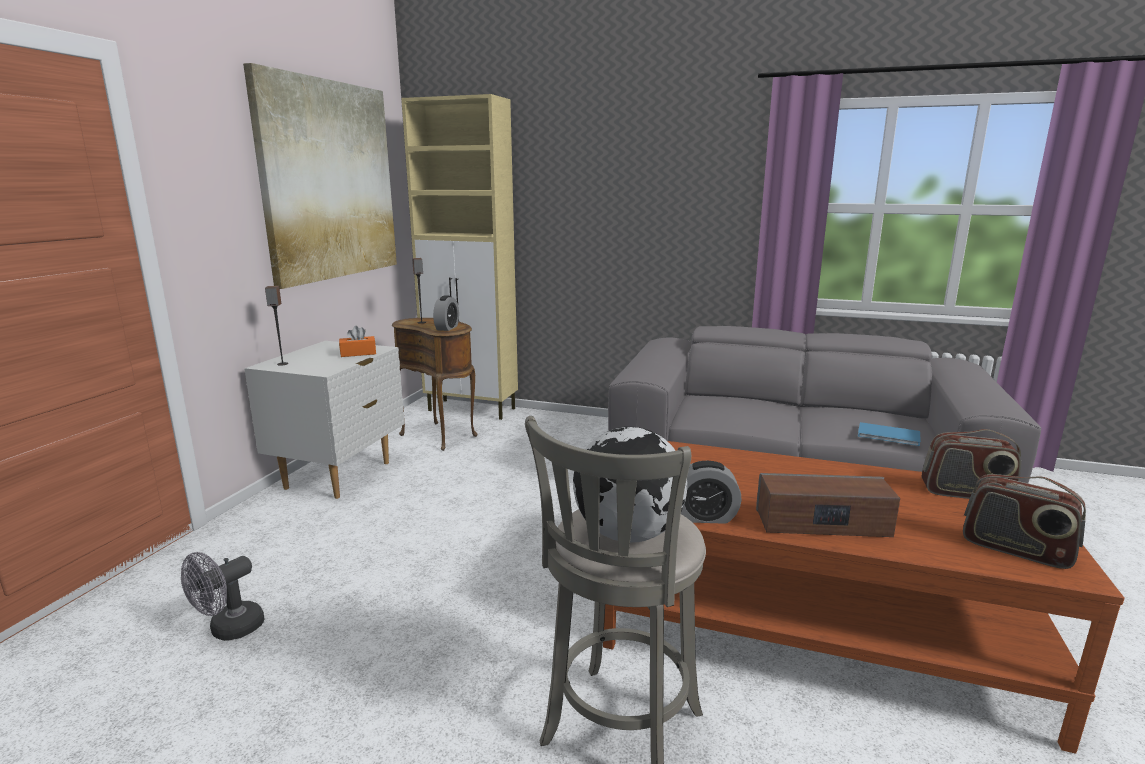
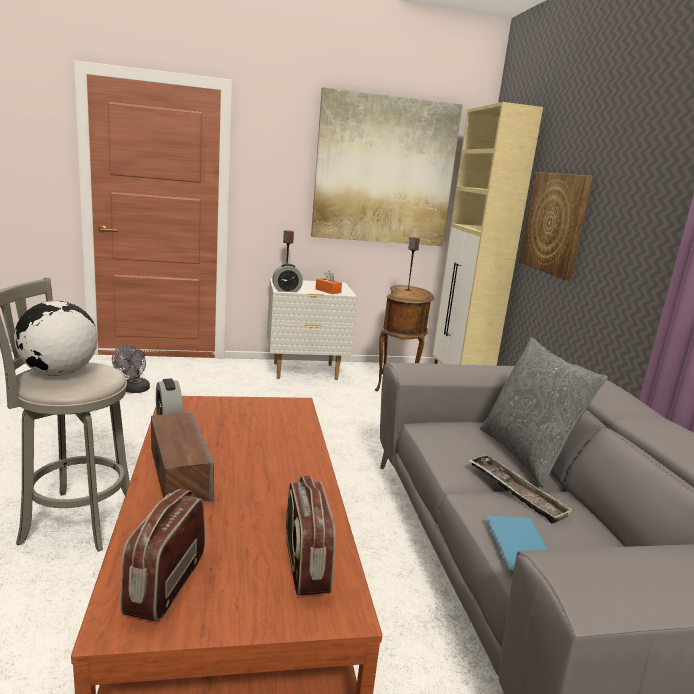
camera: 60 degrees right, 0 degrees up
(229, 630) = (133, 390): grey fan -> grey fan turned 90 degrees counterclockwise
(447, 328) = (405, 296): alarm clock -> alarm clock (286, 290)
(570, 215) = (555, 223): none -> picture
(755, 401) = (526, 455): none -> grey pillow
(815, 418) = (516, 492): none -> tray

